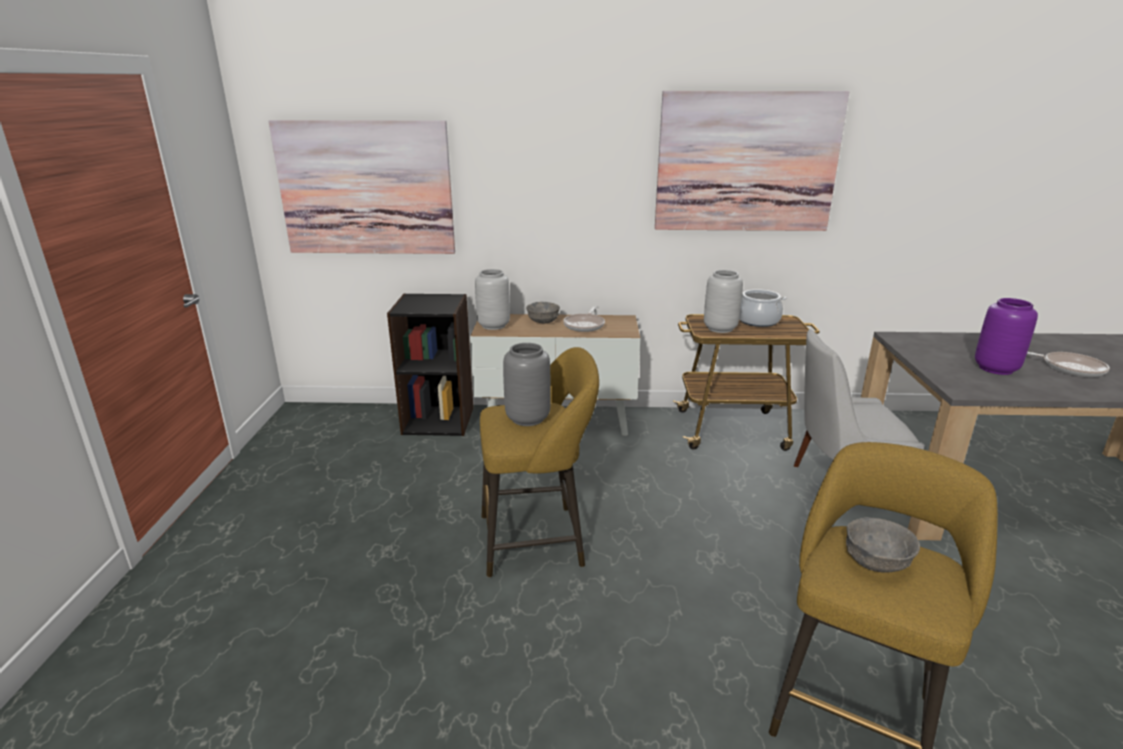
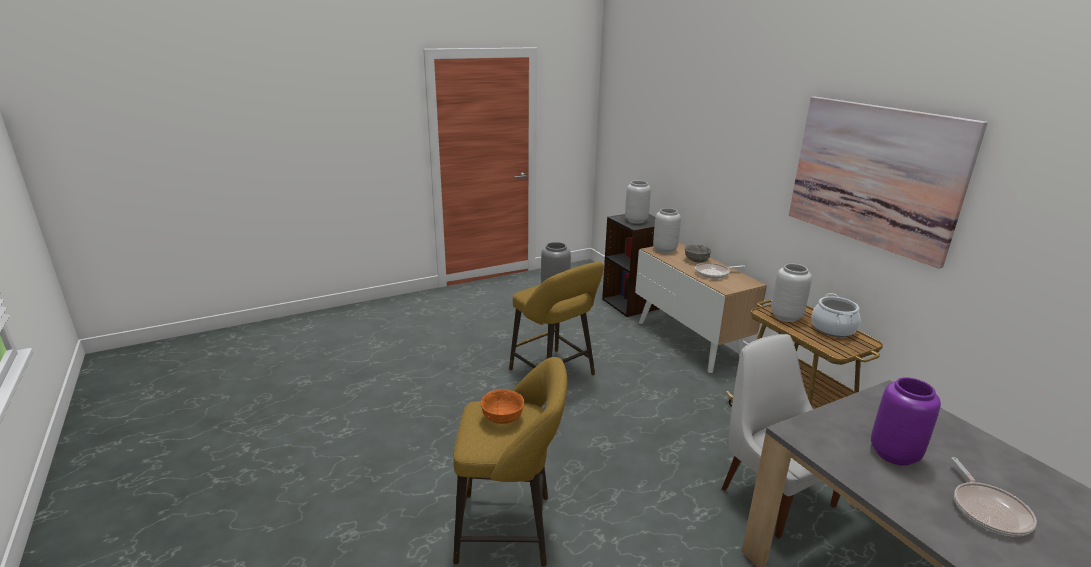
camera: 60 degrees right, 0 degrees up
(366, 188) = (641, 136): picture -> none
(429, 304) = (636, 220): none -> grey vase
(876, 563) = (502, 418): grey bowl -> orange bowl

